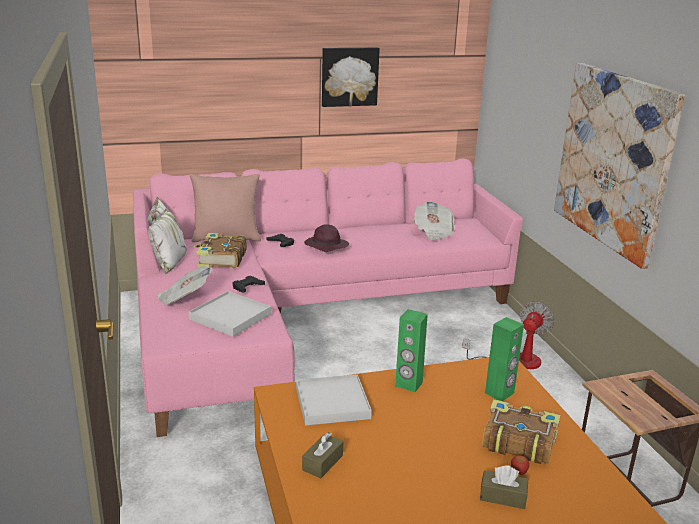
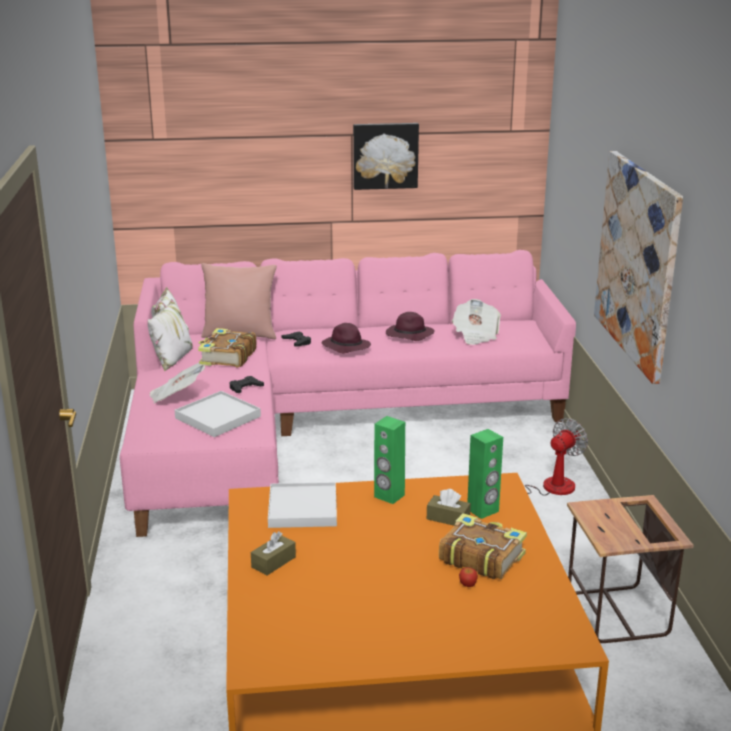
camera: 10 degrees right, 0 degrees up
(377, 234) = (409, 335): none -> purple hat
(503, 497) = (441, 605): brown tissue box -> brown tissue box (448, 518)

